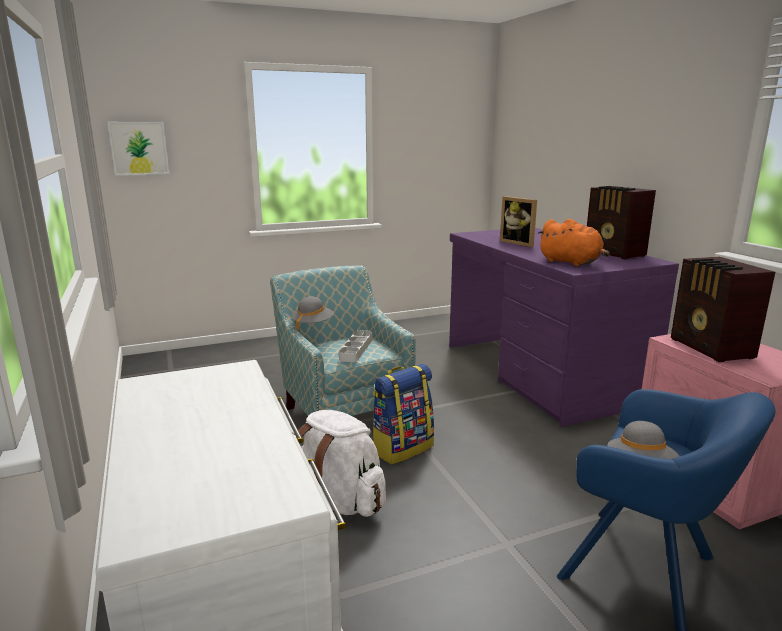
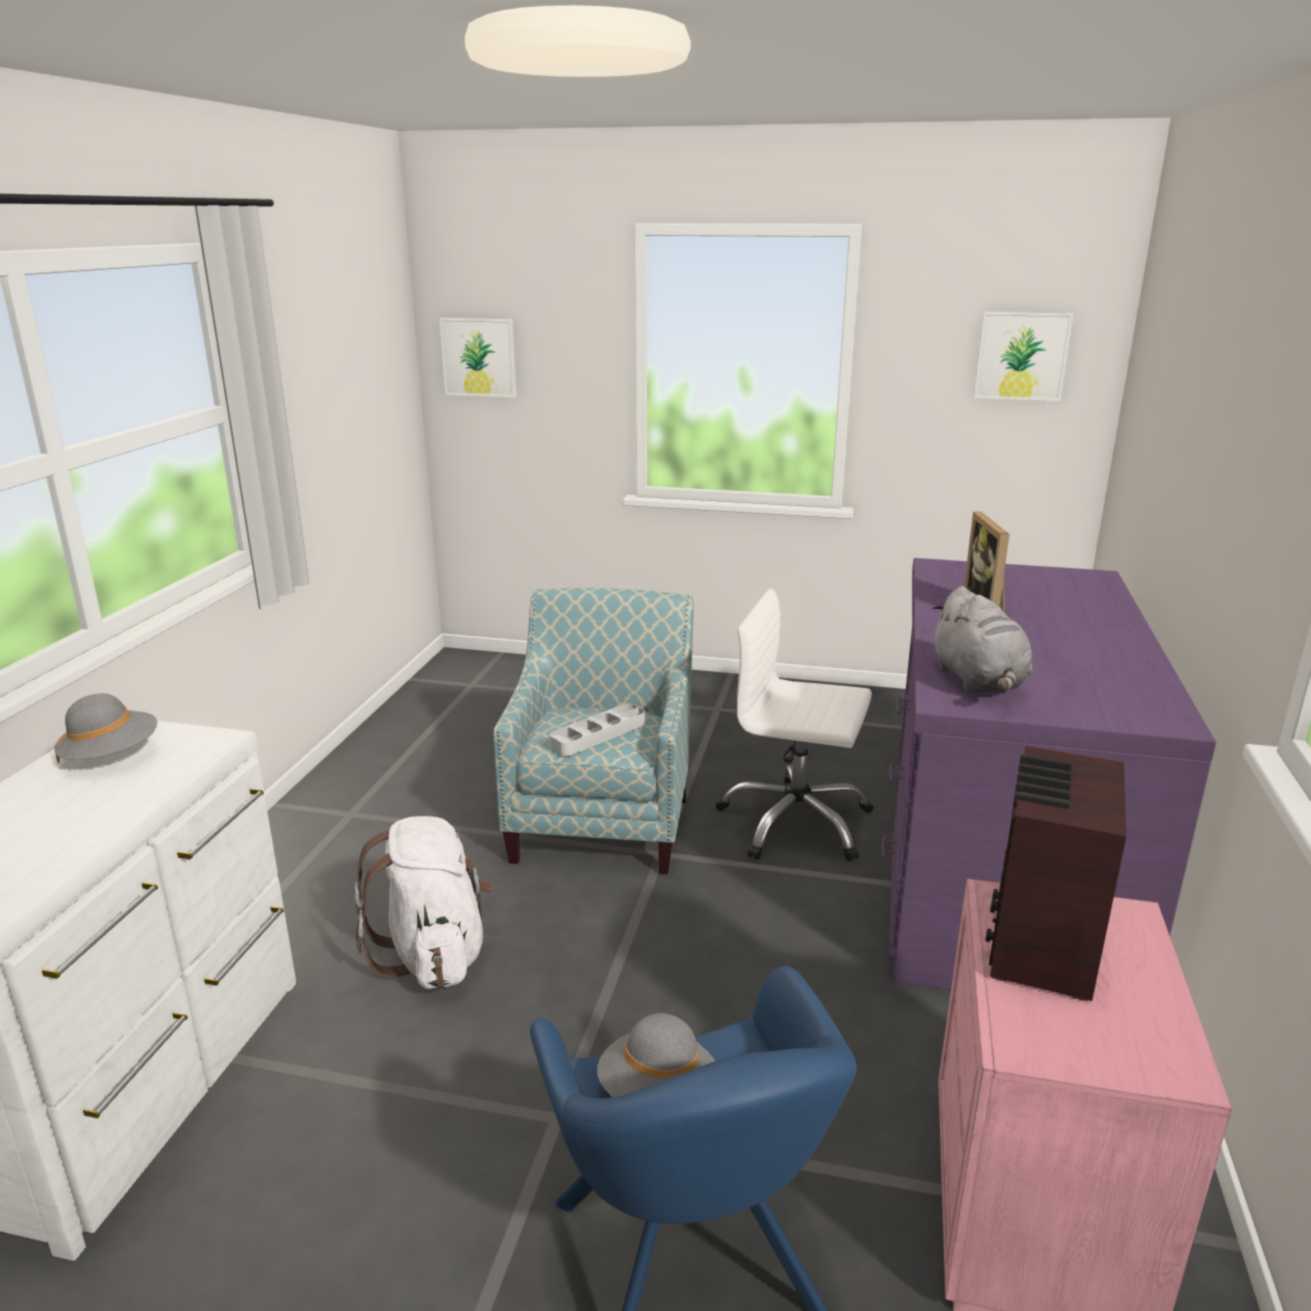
camera: 35 degrees right, 5 degrees up
(313, 324) = (560, 678): grey hat -> grey hat (111, 756)
(402, 448) = (604, 911): backpack -> none
(438, 382) = (795, 823): none -> white office chair
(450, 136) = (1021, 356): none -> picture
(571, 263) = (979, 681): orange plush toy -> grey plush toy
(614, 253) = (1127, 679): radio -> none

